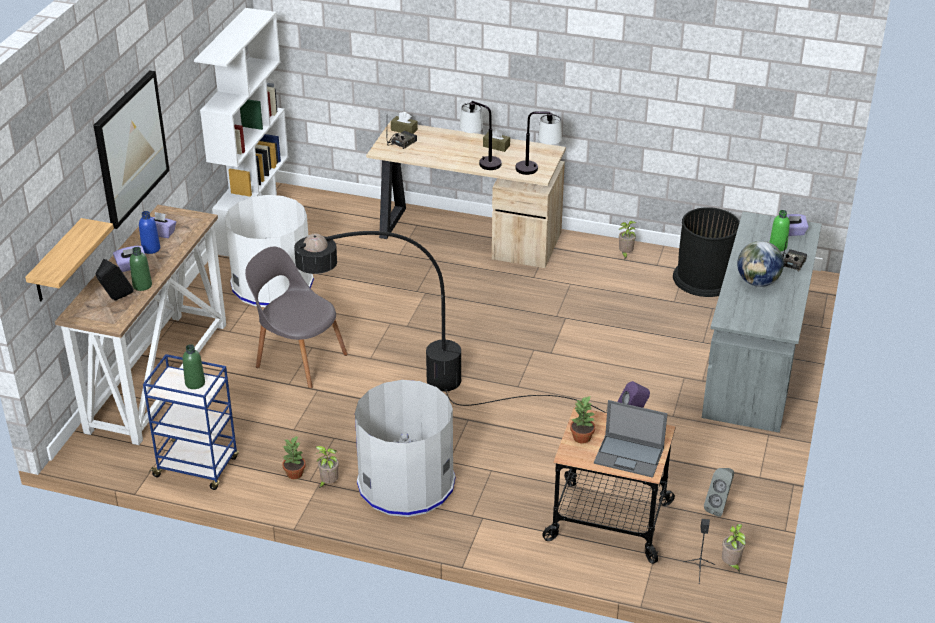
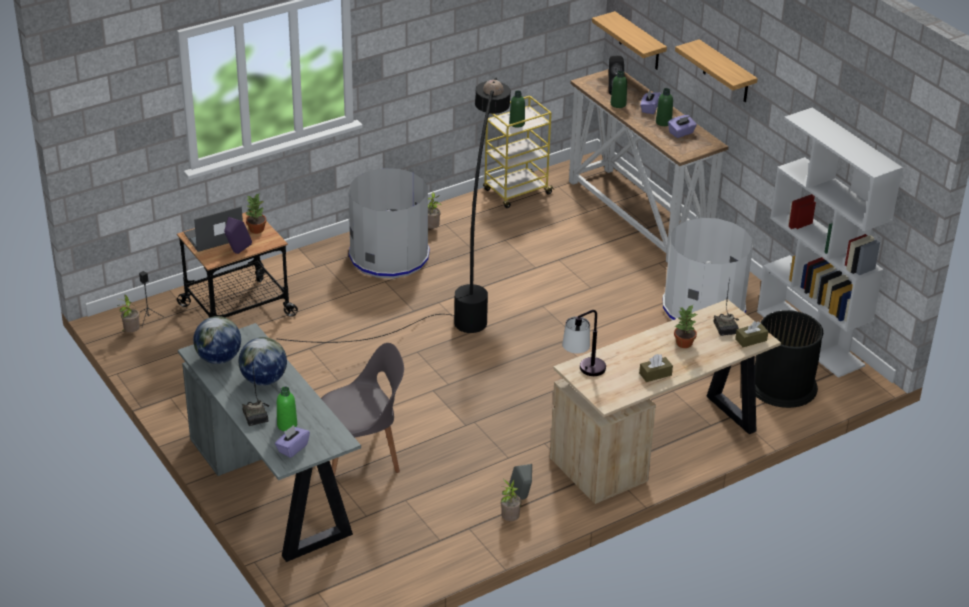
camera: 130 degrees right, 0 degrees up
(130, 148) = (726, 72): picture -> shelf
(151, 249) = (663, 122): blue bottle -> green bottle
(197, 467) = (516, 192): blue cart -> yellow cart
(295, 474) = (459, 222): potted plant -> potted plant (683, 343)
(298, 359) = (583, 276): grey chair -> grey chair (360, 456)
(480, 162) = (637, 350): table lamp -> none
(704, 278) = (411, 543): black trash can -> black trash can (782, 385)
(719, 507) = (176, 360): grey speaker -> grey speaker (522, 498)
(773, 315) = (218, 358): none -> globe

